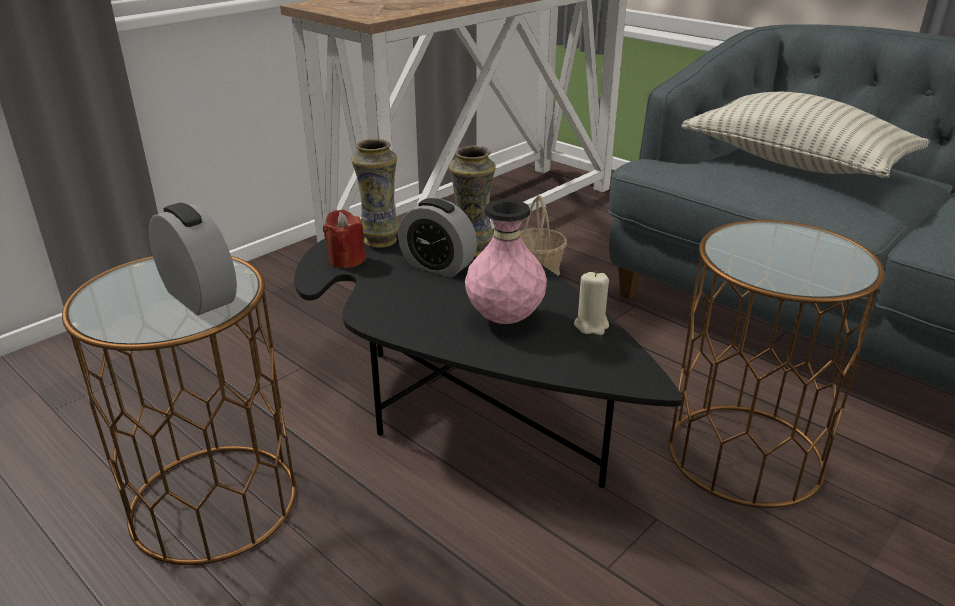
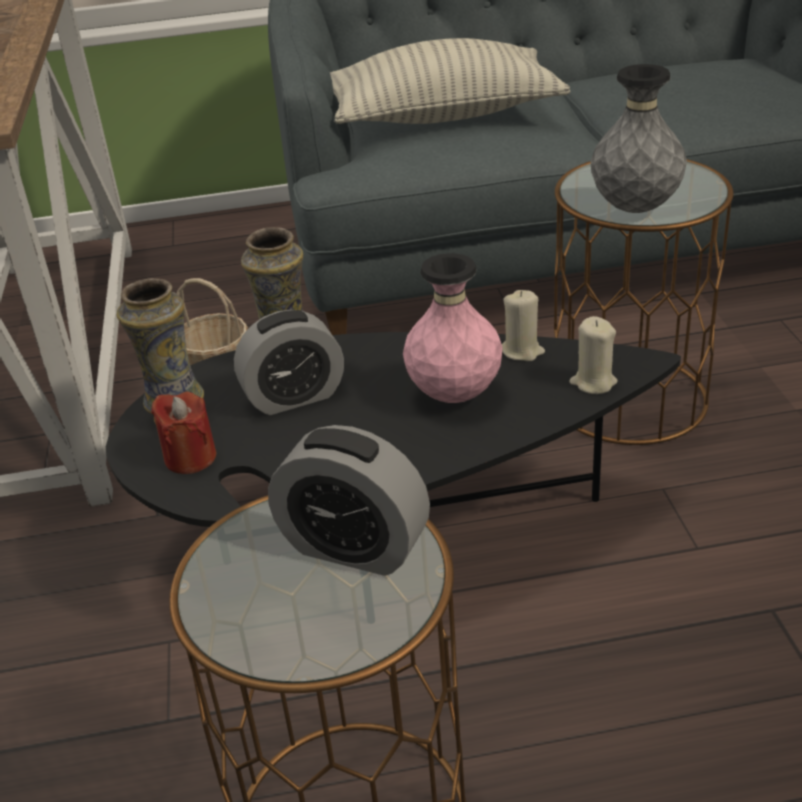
camera: 50 degrees left, 5 degrees up
(199, 297) = (354, 547): alarm clock -> alarm clock turned 150 degrees counterclockwise
(590, 369) = (593, 382): none -> beige candle
(746, 262) = (635, 209): none -> grey vase

